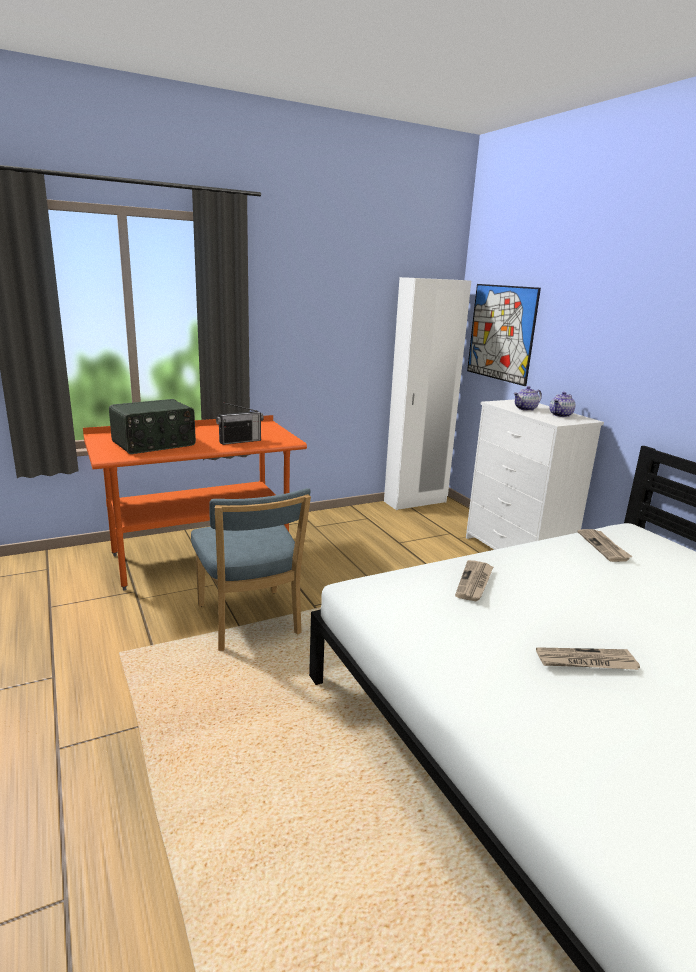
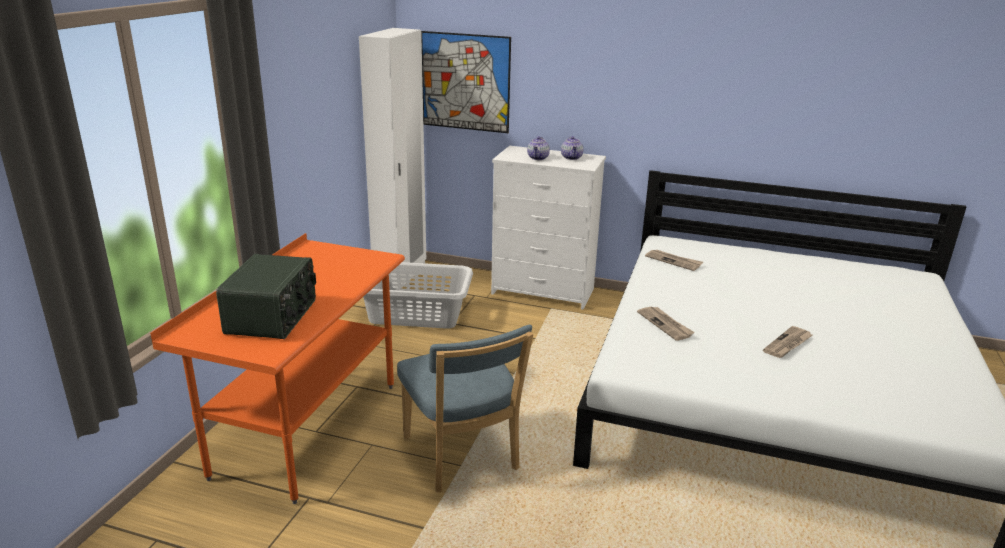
camera: 45 degrees left, 5 degrees up
(240, 441) = (344, 277): radio -> none
(250, 622) = (462, 457): blue chair -> blue chair turned 45 degrees clockwise
(383, 527) = (416, 314): none -> grey laundry basket

